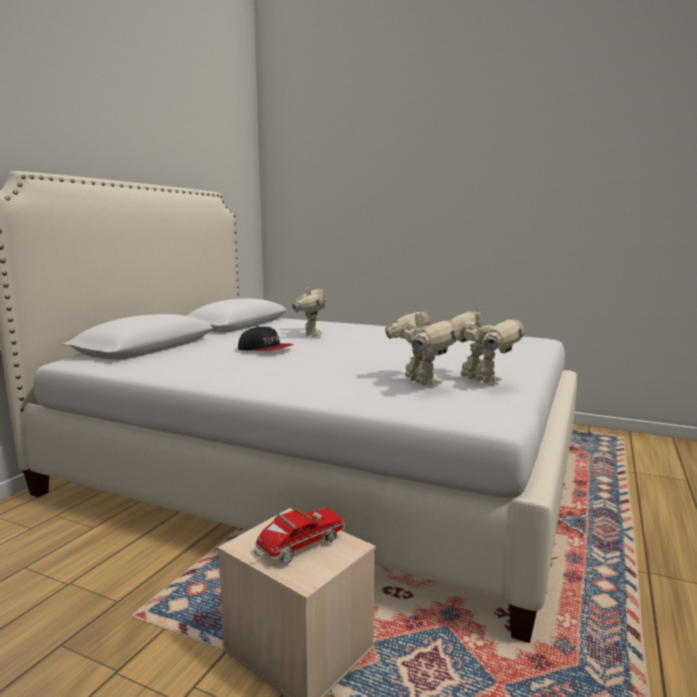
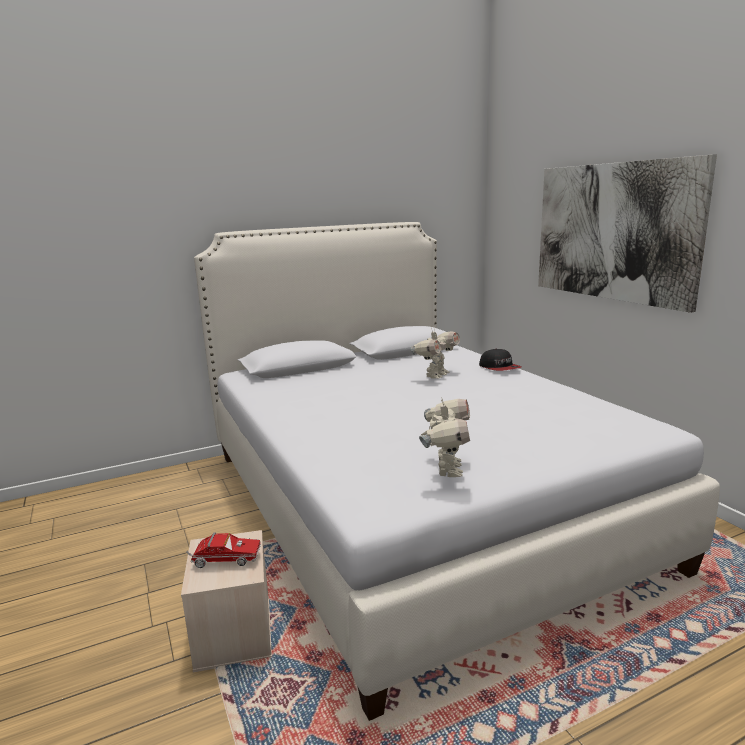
camera: 40 degrees right, 5 degrees up
(265, 349) = (363, 388): cap -> cap (499, 368)
(413, 203) = (613, 232): none -> picture
(420, 382) = (389, 457): toy robot -> none

